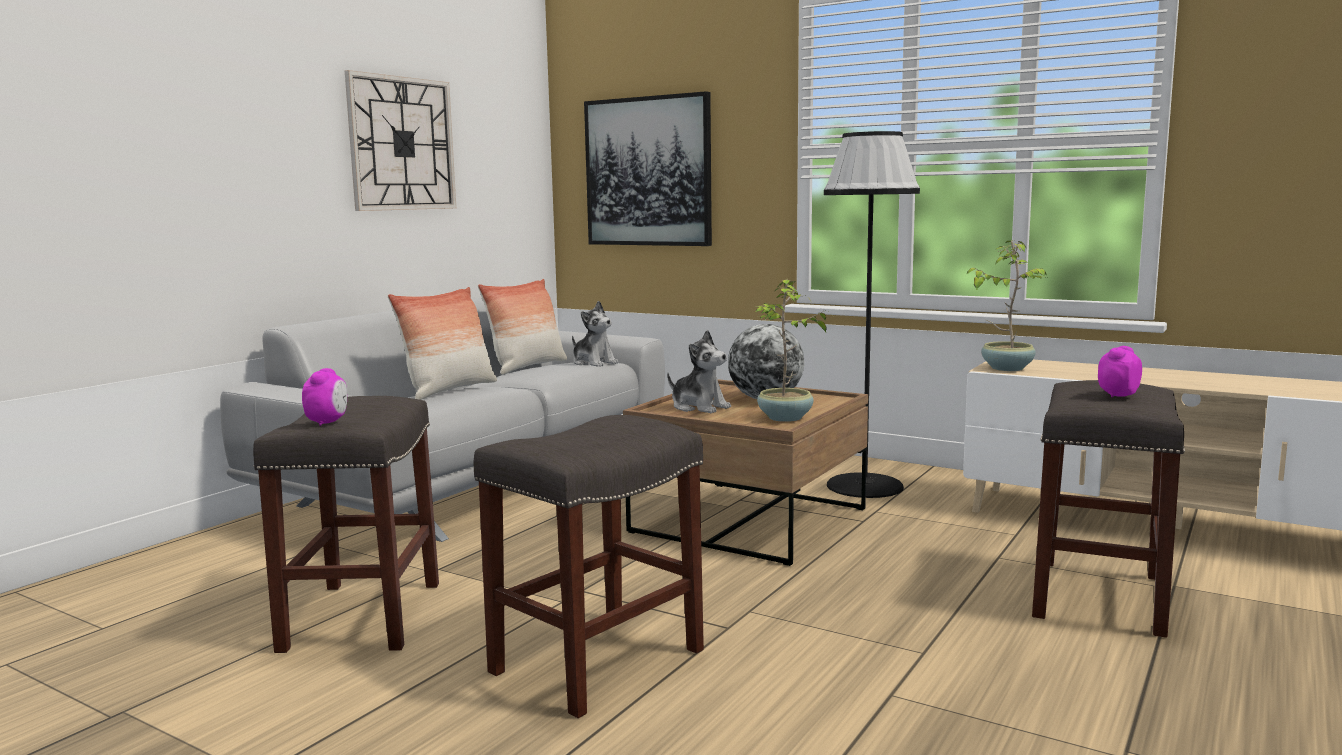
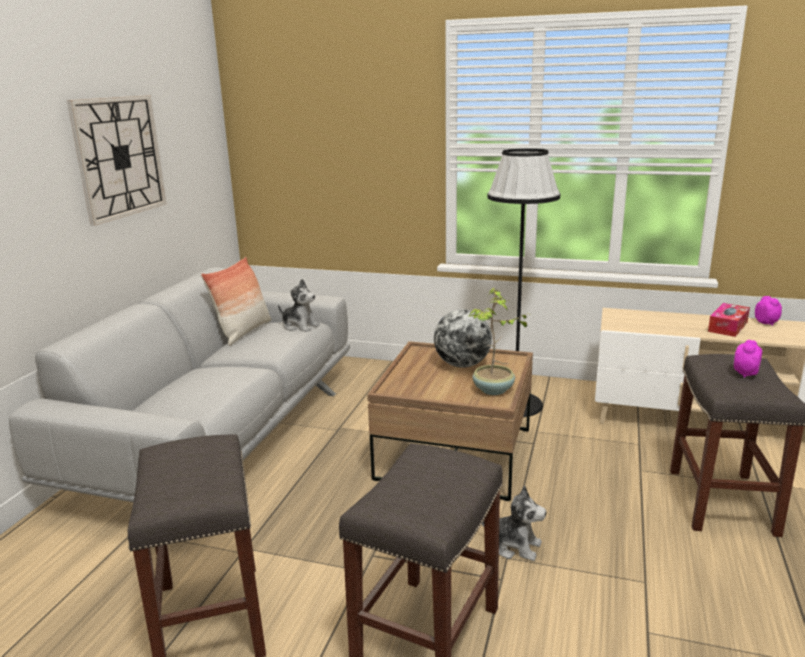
camera: 15 degrees left, 10 degrees up
(328, 422) = (187, 495): alarm clock -> alarm clock (766, 323)
(449, 390) = (205, 379): pillow -> none
(648, 172) = (317, 159): picture -> none
(699, 407) = (420, 381): plush toy -> plush toy (513, 545)
(1006, 368) = (623, 324): potted plant -> none
(1161, 376) = (727, 327): none -> tissue box

